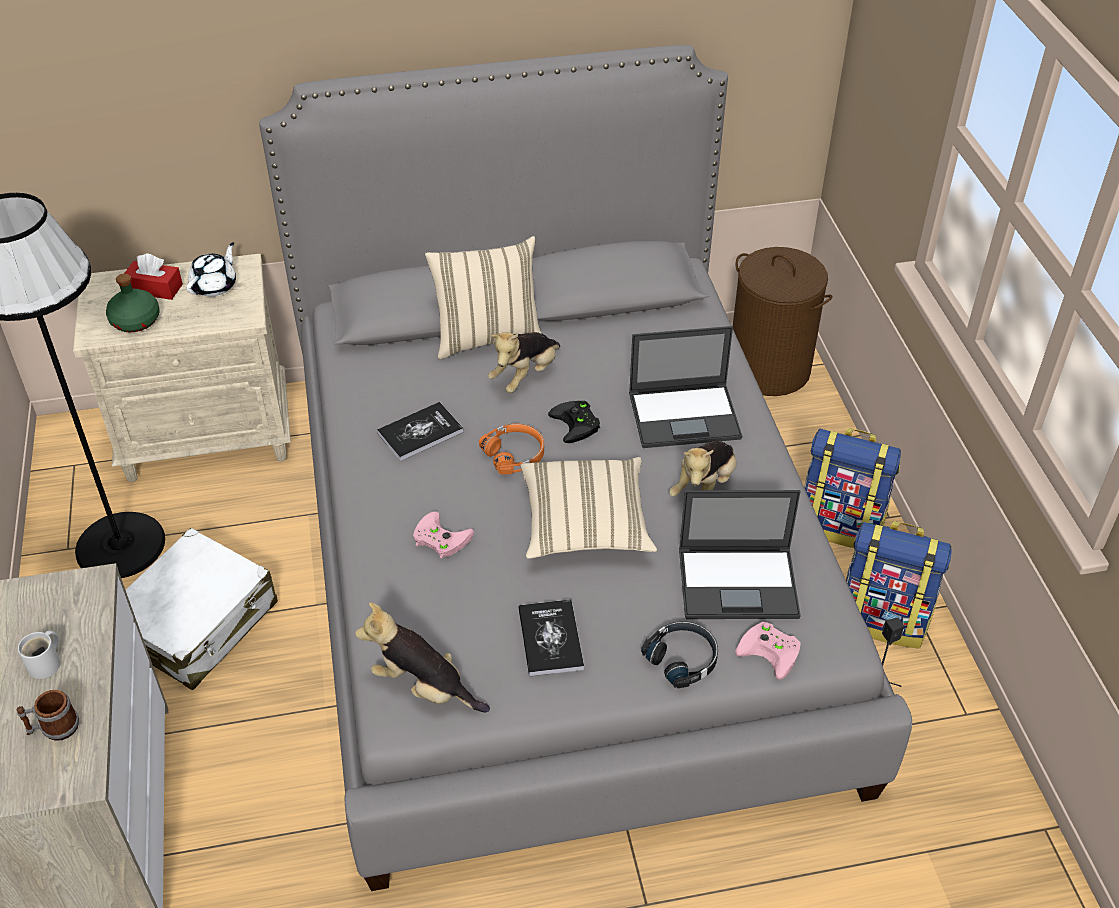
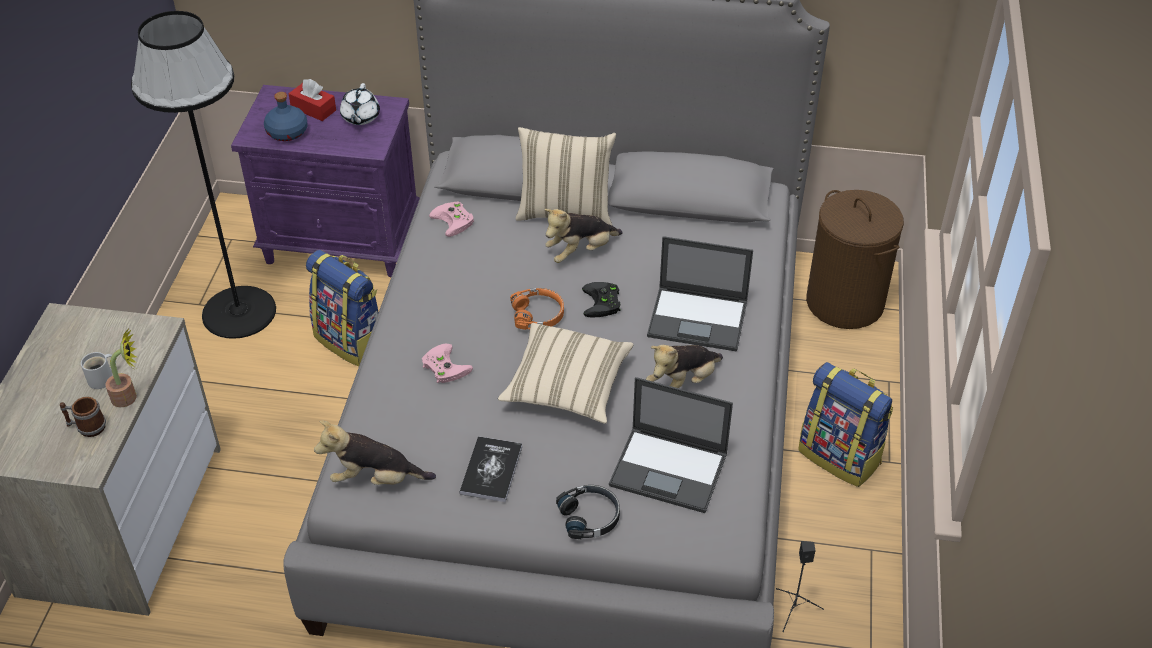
camera: 20 degrees right, 0 degrees up
(92, 676) = (129, 397): none -> potted plant
(136, 321) = (287, 132): green bottle -> blue bottle
(198, 623) = (270, 389): white suitcase -> none
(209, 436) = (343, 241): beige nightstand -> purple nightstand
(215, 286) = (360, 117): white teapot -> white teapot turned 135 degrees clockwise
(420, 432) = (471, 277): book -> none
(424, 687) = (375, 479): plush toy -> plush toy turned 45 degrees counterclockwise
(772, 651) = (667, 533): pink game controller -> pink game controller (455, 221)
(883, 619) = (837, 548): backpack -> backpack (352, 341)

